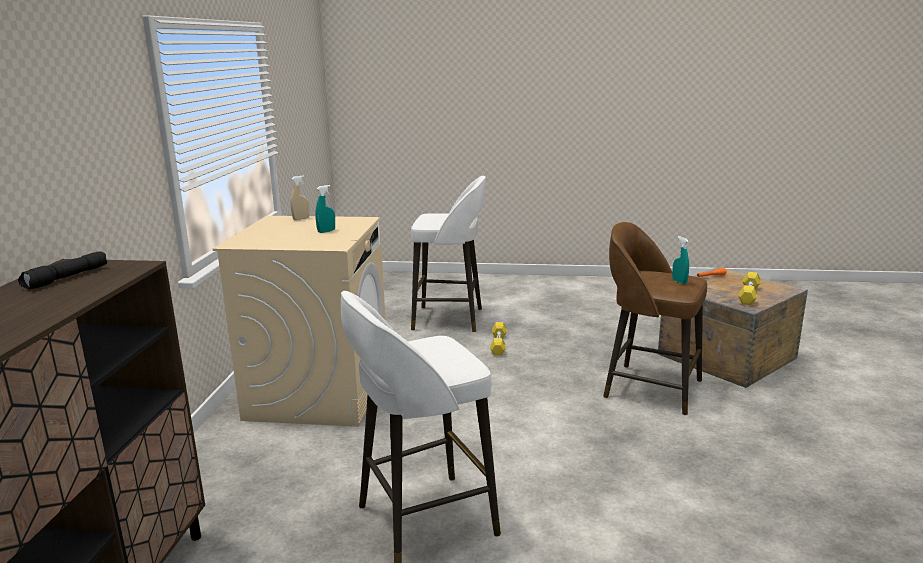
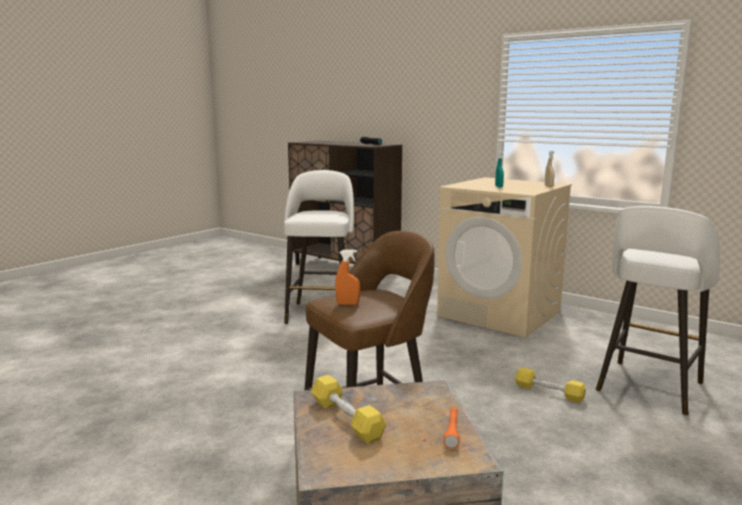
camera: 120 degrees right, 5 degrees down
(679, 282) = (347, 304): turquoise spray bottle -> orange spray bottle

